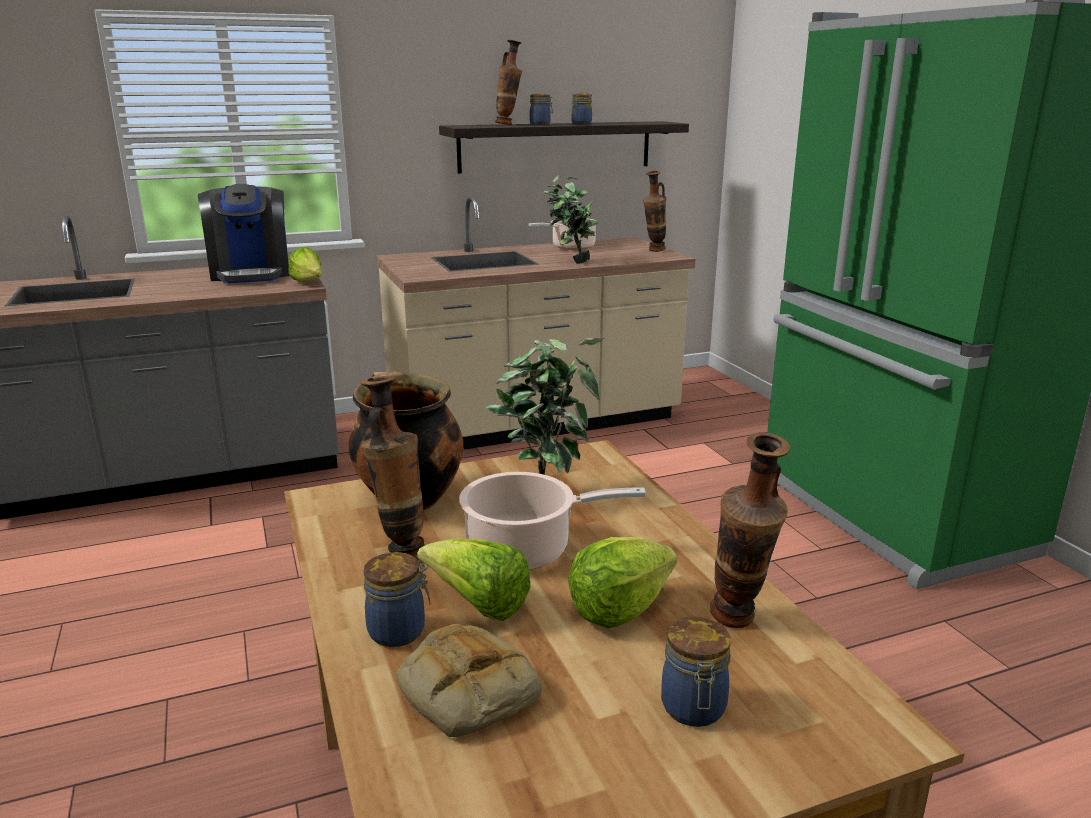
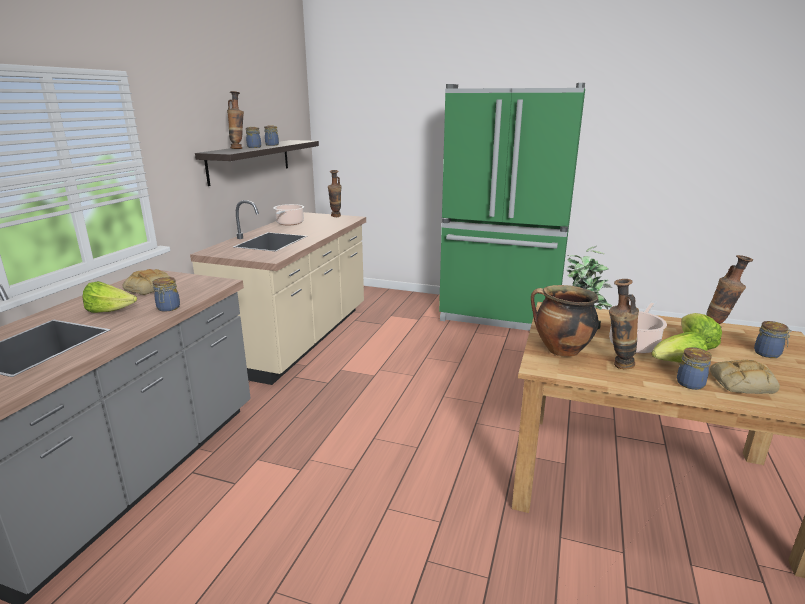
camera: 50 degrees left, 0 degrees up
(203, 293) = (168, 308): none -> jar
(251, 274) = (149, 287): coffee machine -> bread
(309, 283) = (220, 280): lettuce -> lettuce (110, 311)
(570, 263) = (321, 231): potted plant -> none

